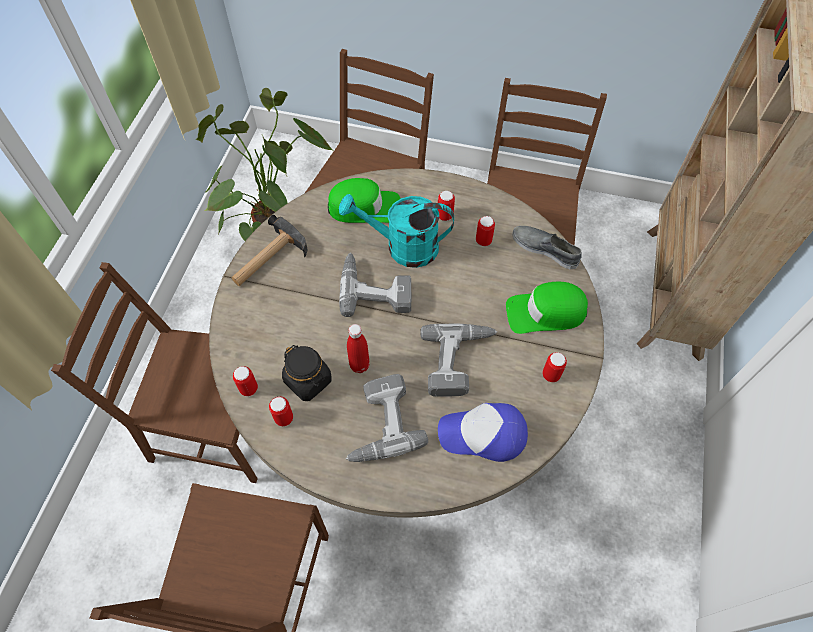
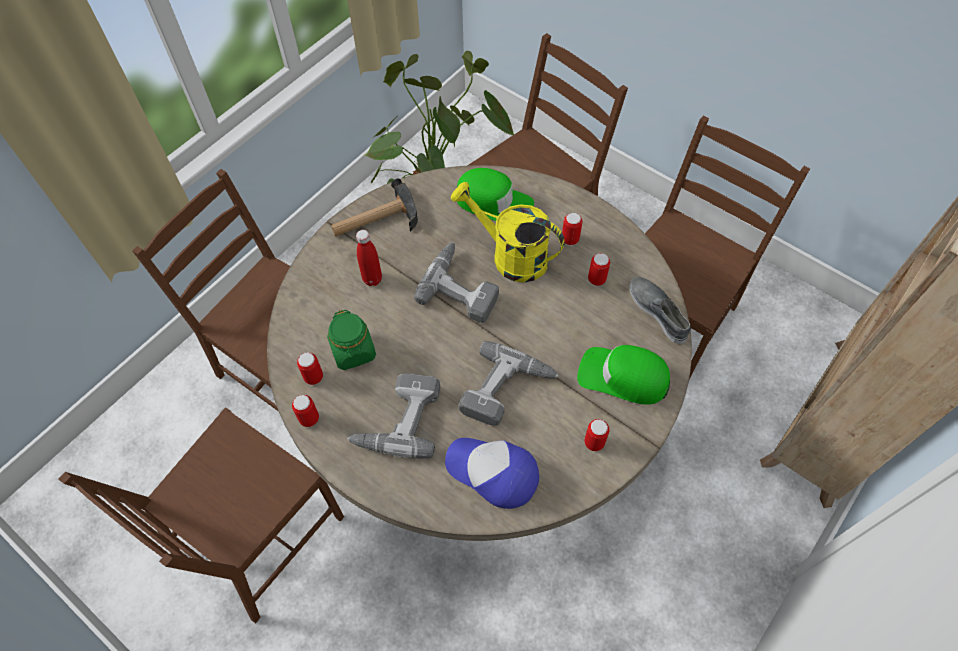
camera: 25 degrees right, 0 degrees up
(249, 388) = (296, 336): can -> can (309, 418)
(308, 381) = (353, 351): black jar -> green jar
(359, 365) = (408, 356): red bottle -> red bottle (372, 279)
(402, 247) = (510, 256): turquoise watering can -> yellow watering can

